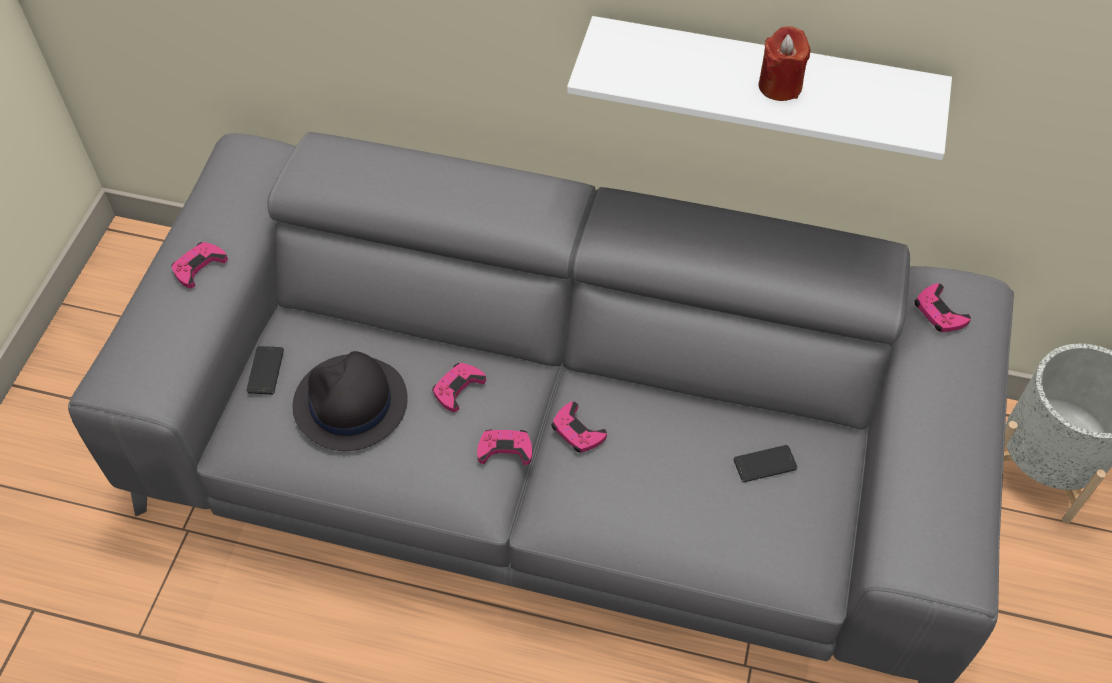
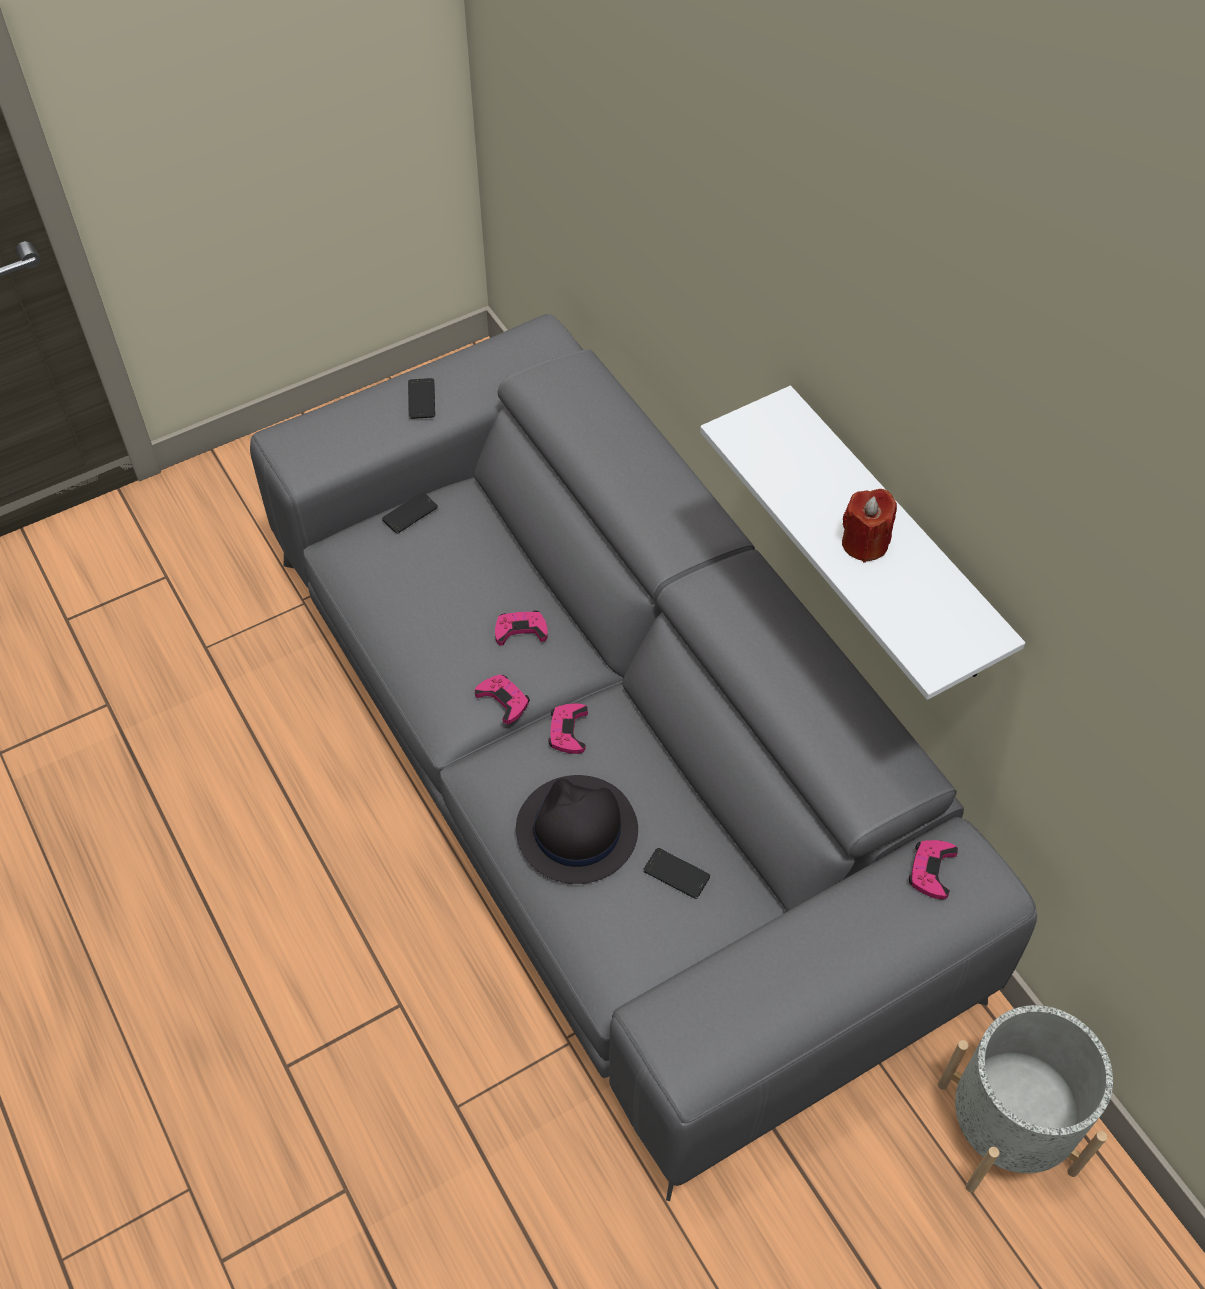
camera: 45 degrees right, 0 degrees up
(199, 266) = (421, 399): pink game controller -> phone
(350, 404) = (437, 581): black hat -> black hat (576, 830)

